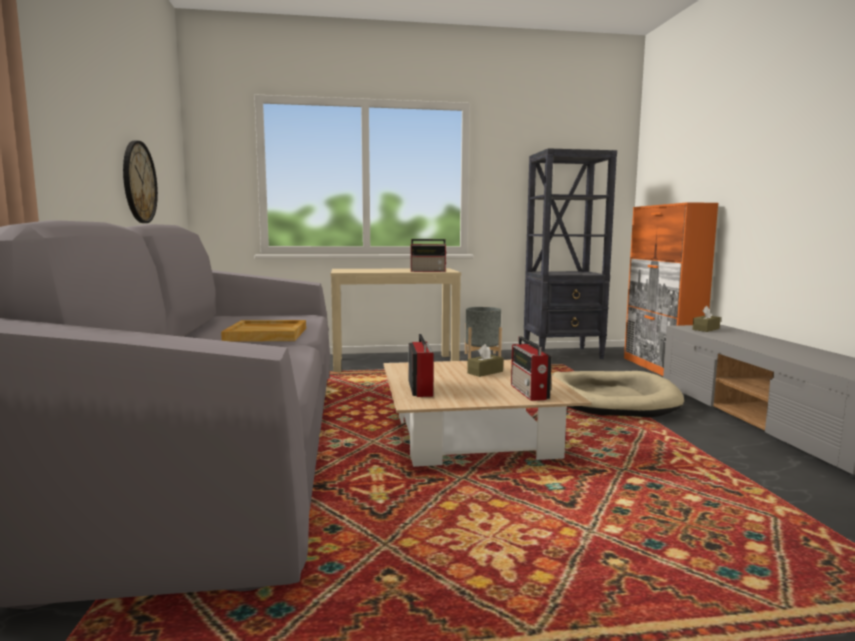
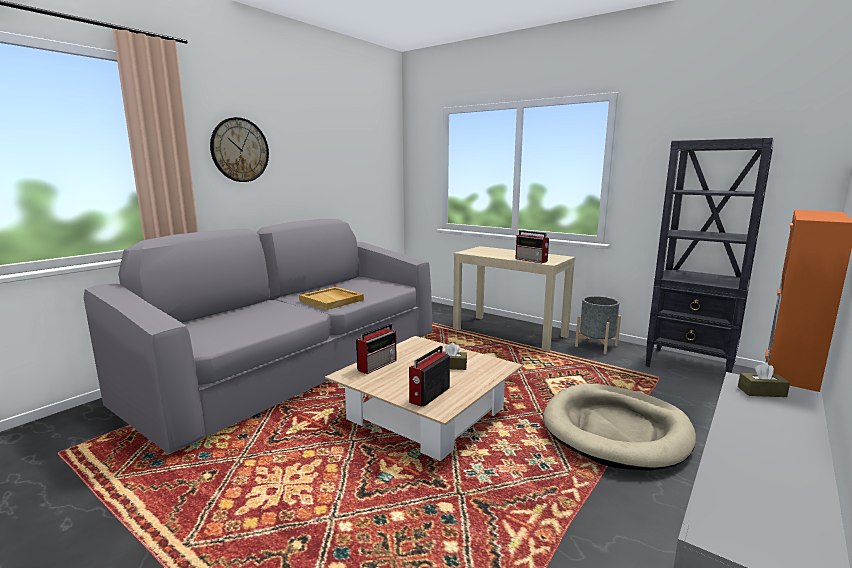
camera: 45 degrees right, 5 degrees up
(139, 182) = (333, 186): wall clock -> wall clock (240, 150)

